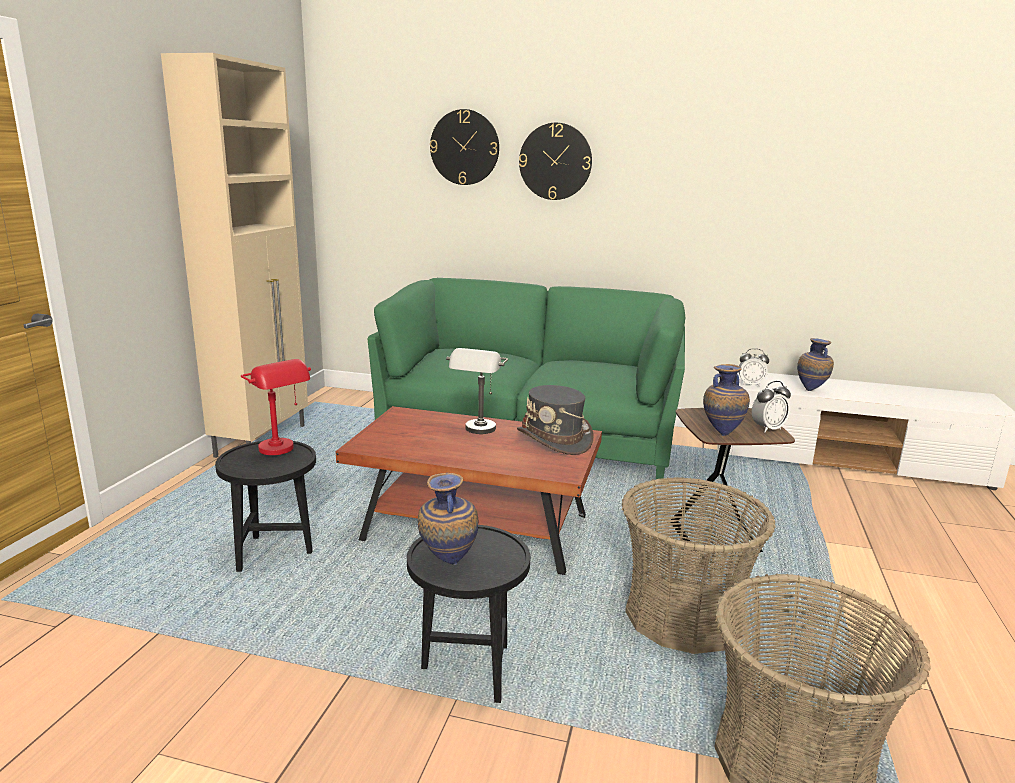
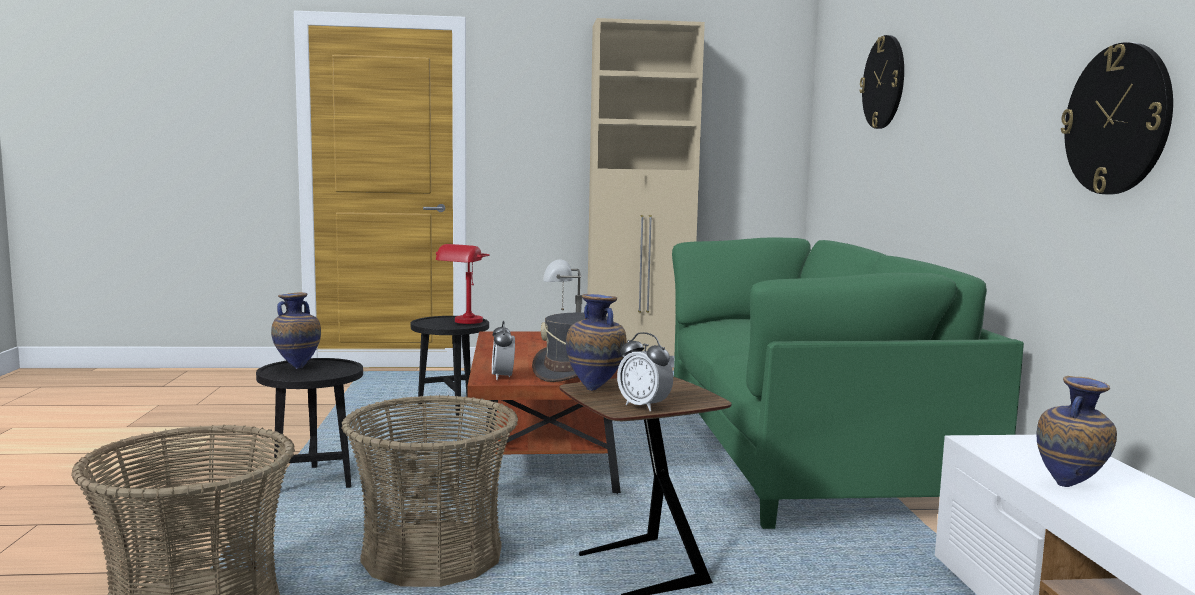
camera: 70 degrees right, 10 degrees down
(555, 161) = (939, 86): wall clock -> wall clock (1117, 119)
(750, 384) = (1000, 448): alarm clock -> alarm clock (503, 377)

